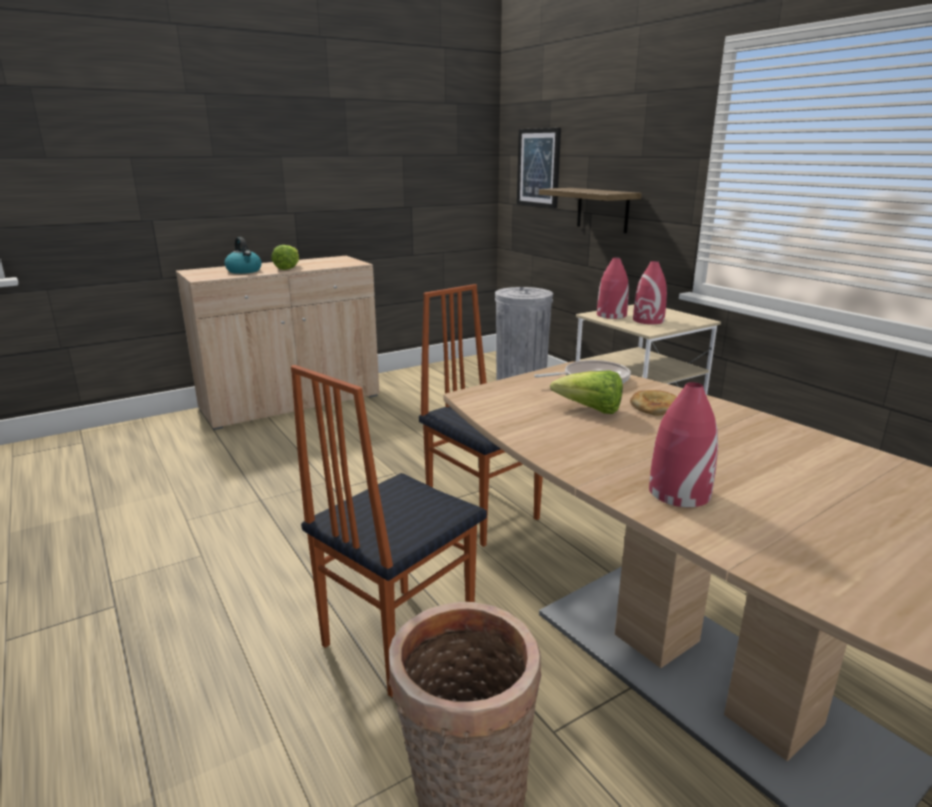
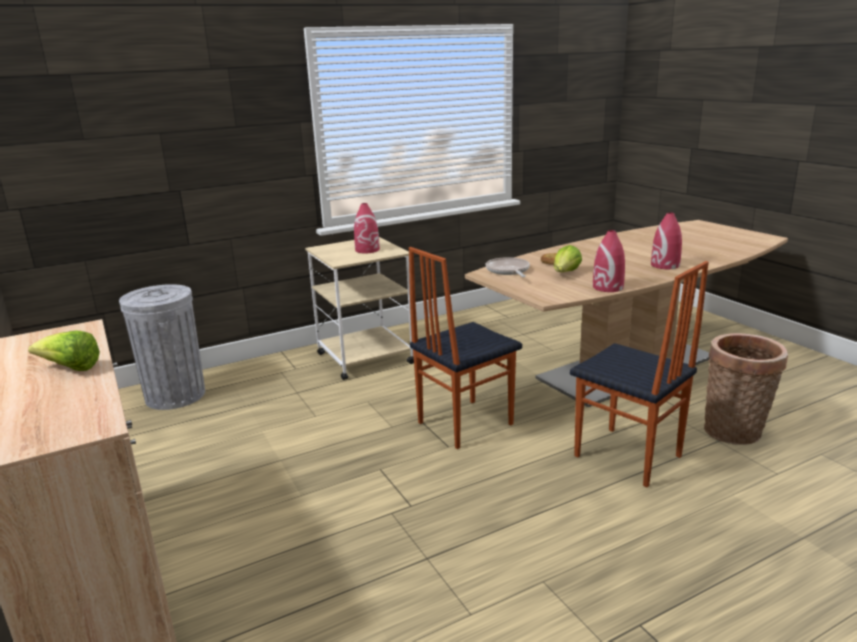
camera: 85 degrees left, 0 degrees up
(244, 271) = (60, 400): kettle -> none
(539, 168) = (72, 155): picture -> none
(602, 210) = (200, 183): shelf -> none
(611, 315) = (345, 257): red vase -> red vase (608, 287)

